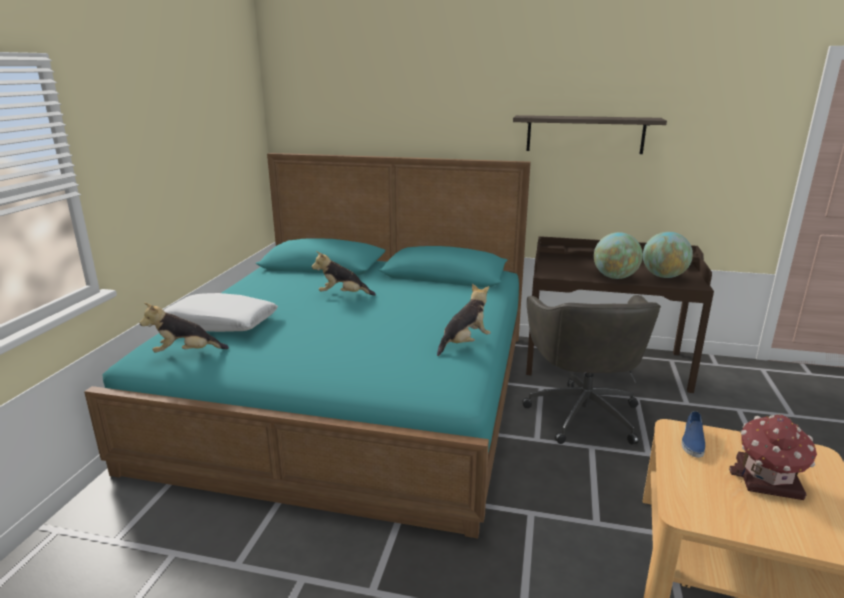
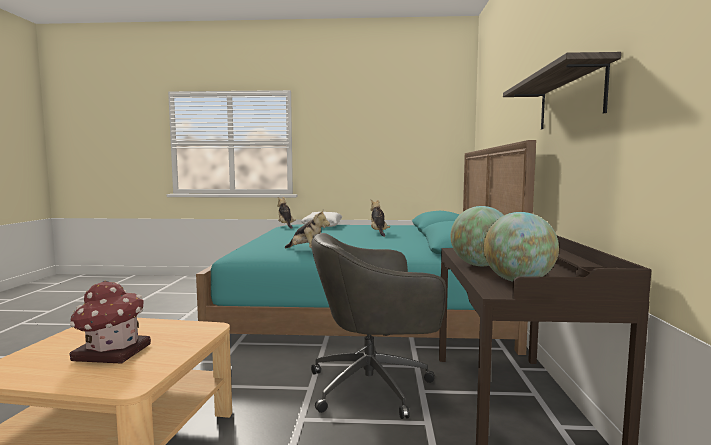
camera: 80 degrees right, 15 degrees down
(692, 441) = (187, 332): blue shoe -> none

